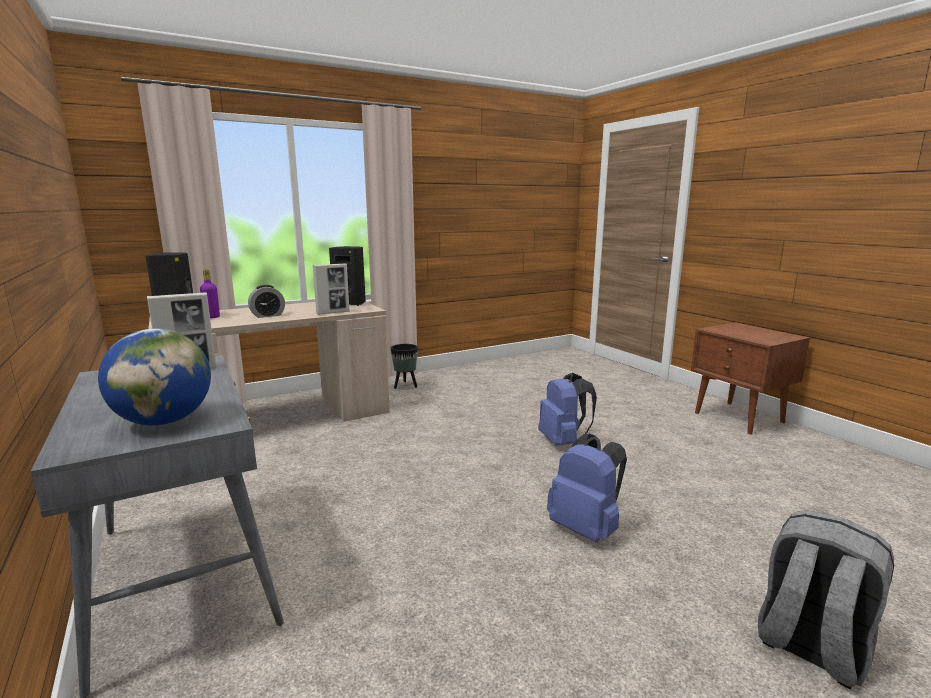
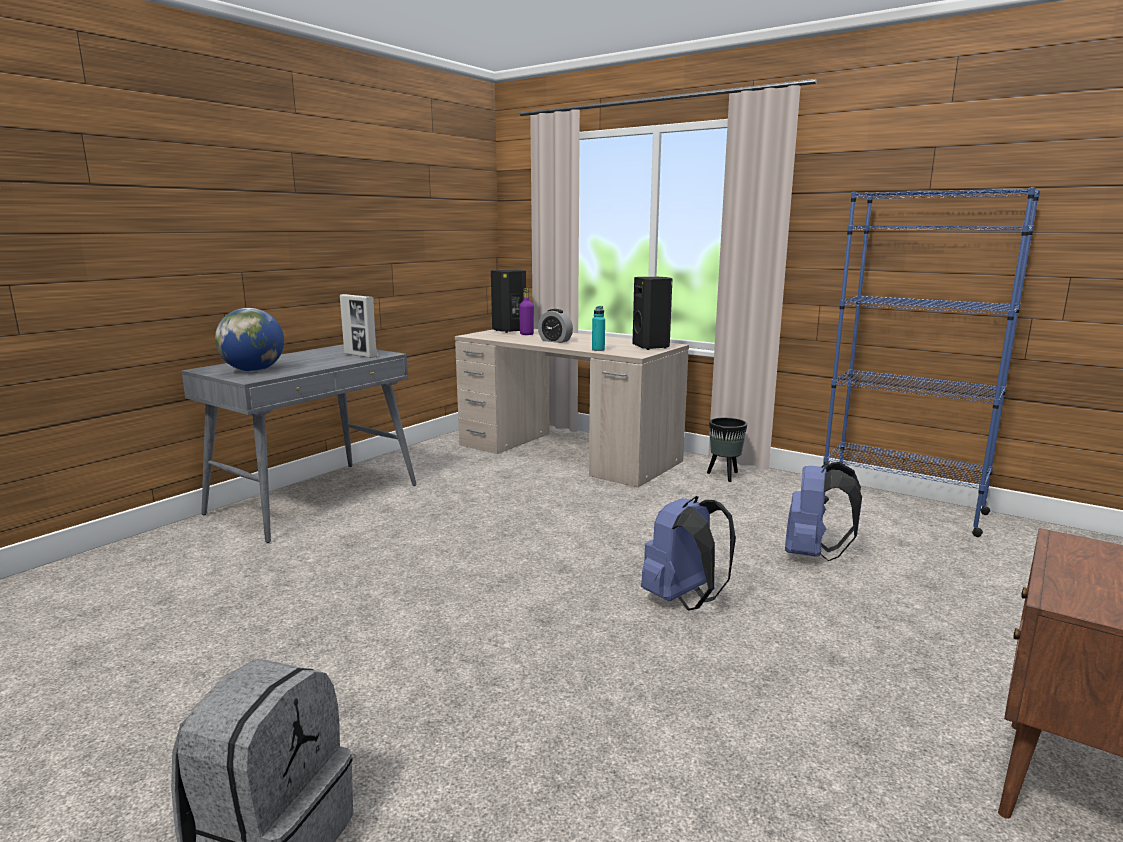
camera: 65 degrees right, 0 degrees up
(333, 313) = (598, 350): picture frame -> turquoise bottle
(498, 366) = (901, 508): none -> blue bookcase
(586, 528) = (461, 647): blue backpack -> blue backpack (813, 554)

